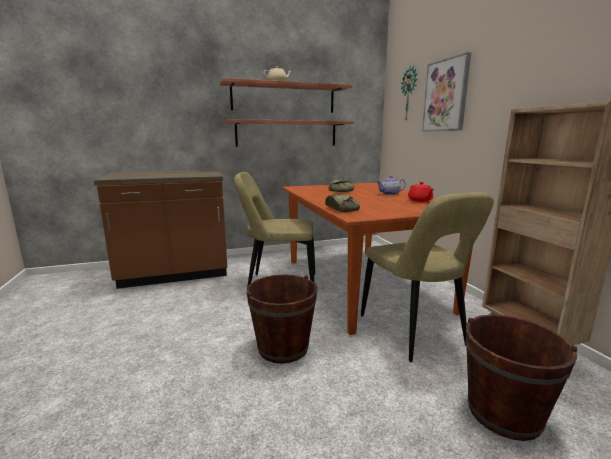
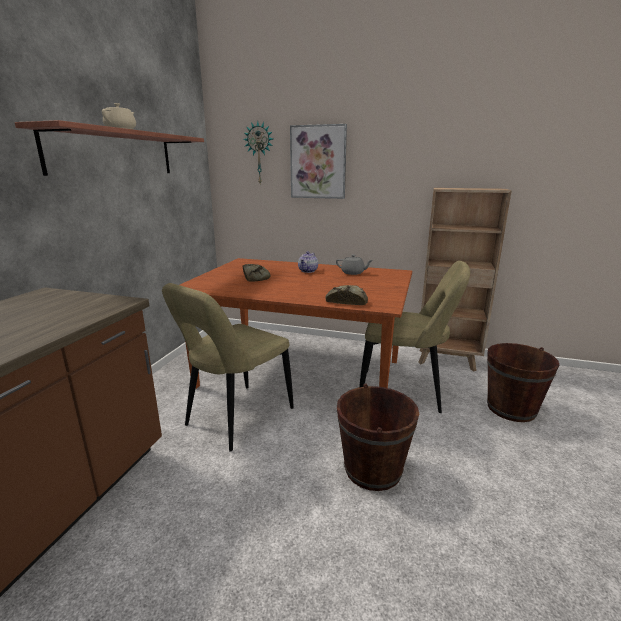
camera: 55 degrees left, 5 degrees up
(287, 133) = (126, 208): shelf -> none
(420, 201) = (353, 273): red teapot -> grey teapot

